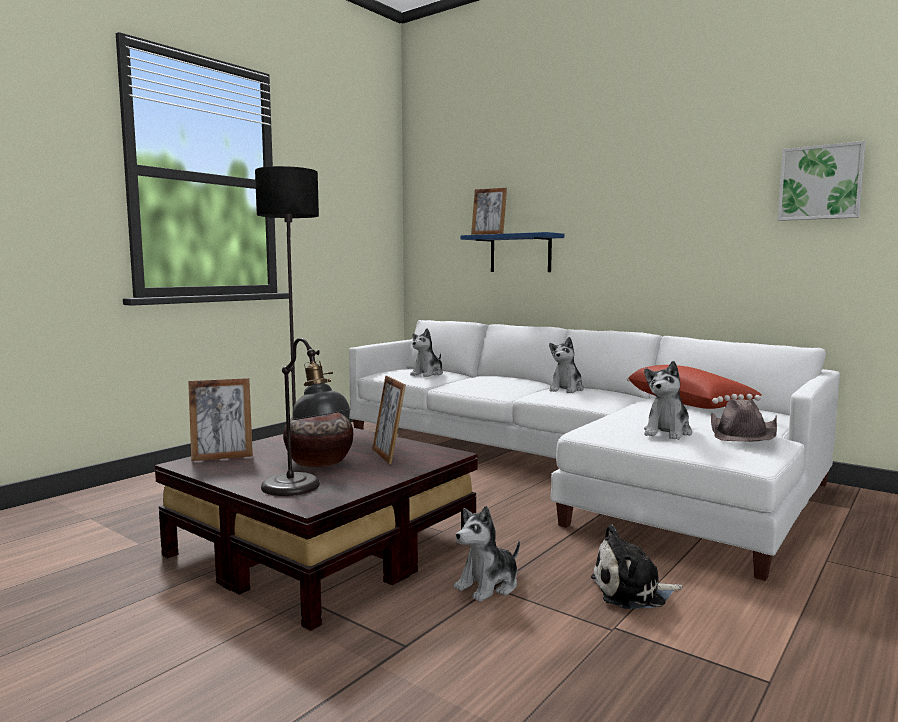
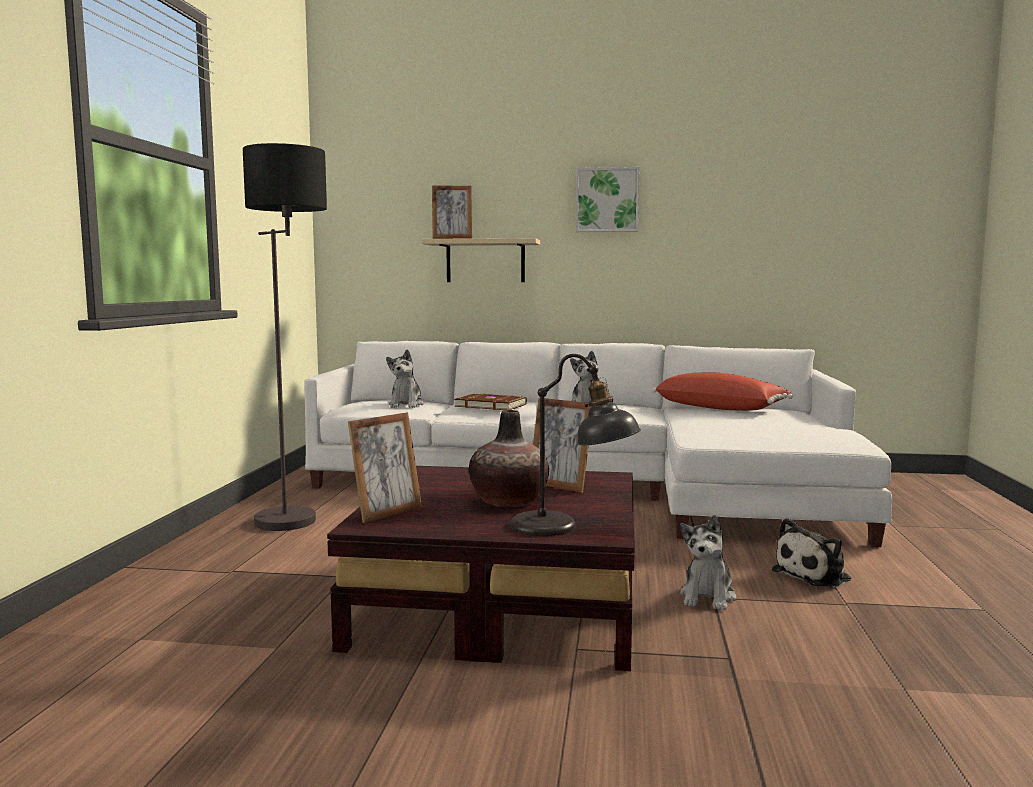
camera: 30 degrees left, 0 degrees up
(487, 380) = (490, 405): none -> brown book
(520, 253) = (485, 261): blue shelf -> beige shelf
(667, 432) = (765, 432): plush toy -> none
(743, 433) = (819, 425): brown hat -> none
(820, 183) = (795, 201): picture -> picture (607, 200)

